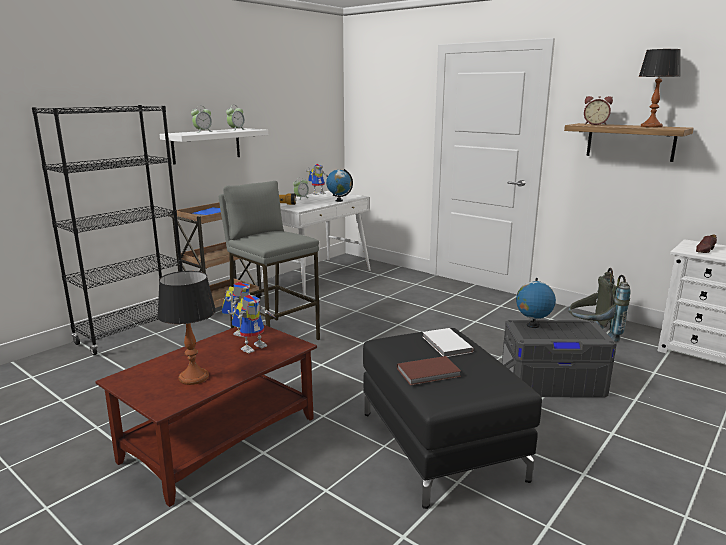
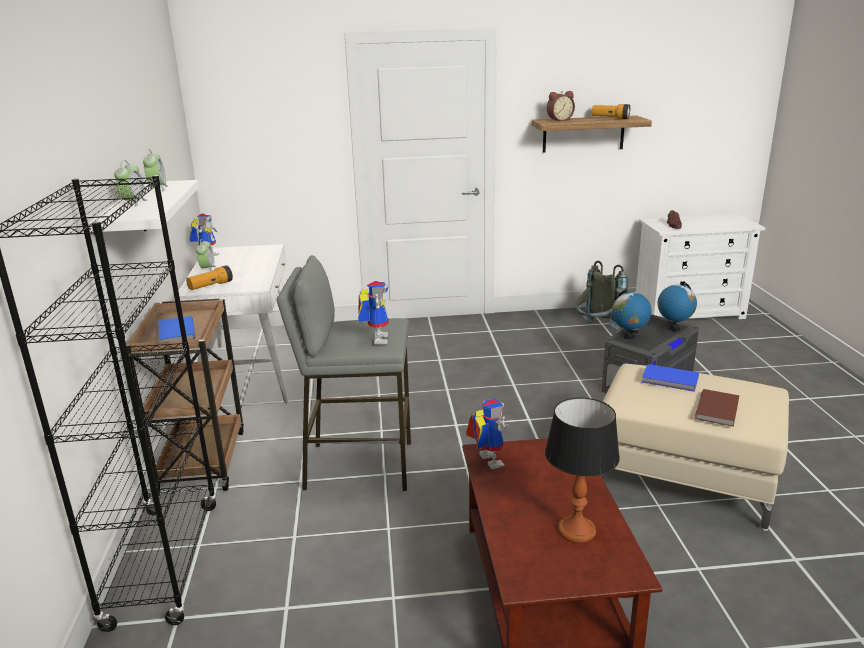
camera: 45 degrees left, 5 degrees up
(253, 346) = (537, 468): toy robot -> toy robot (376, 338)
(339, 200) = (268, 260): globe -> globe (673, 328)
(441, 444) = (685, 477): black ottoman -> beige ottoman
(446, 345) = (670, 380): white book -> blue book
(651, 126) = (610, 118): table lamp -> flashlight

